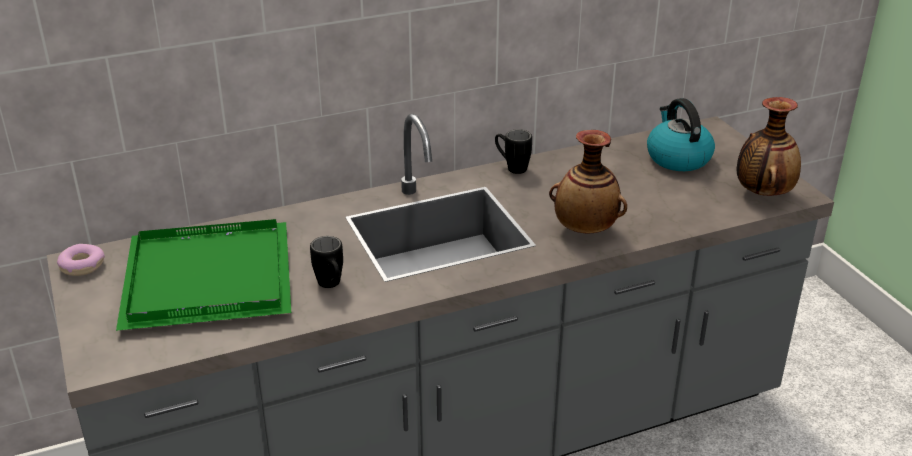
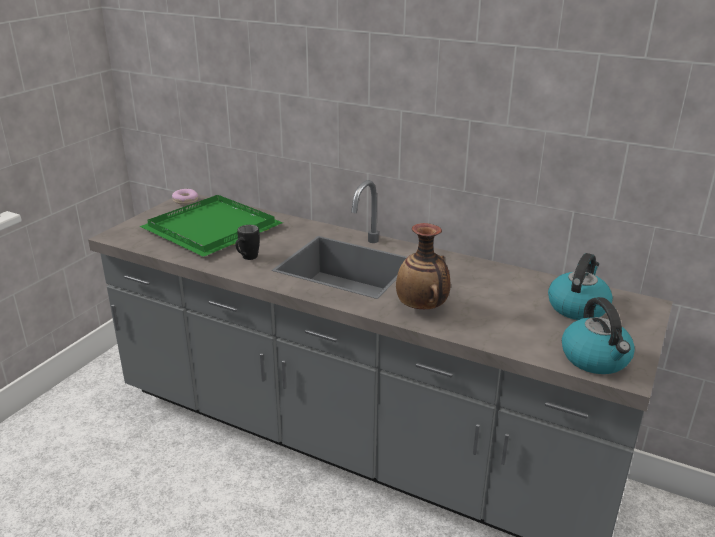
camera: 50 degrees right, 5 degrees down
(511, 167) = (452, 258): black mug -> none
(762, 193) = (596, 359): vase -> kettle

